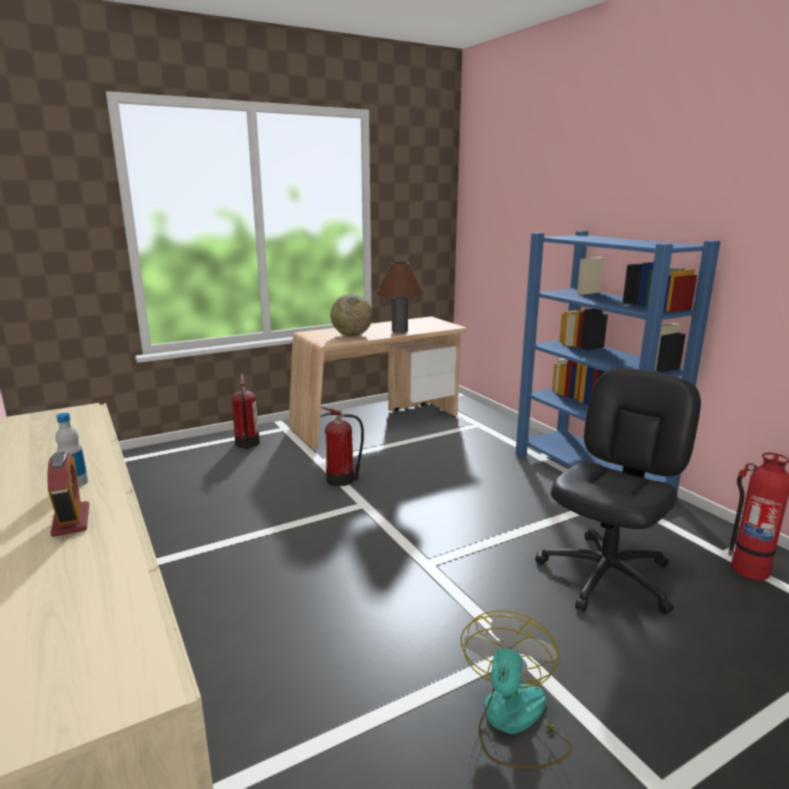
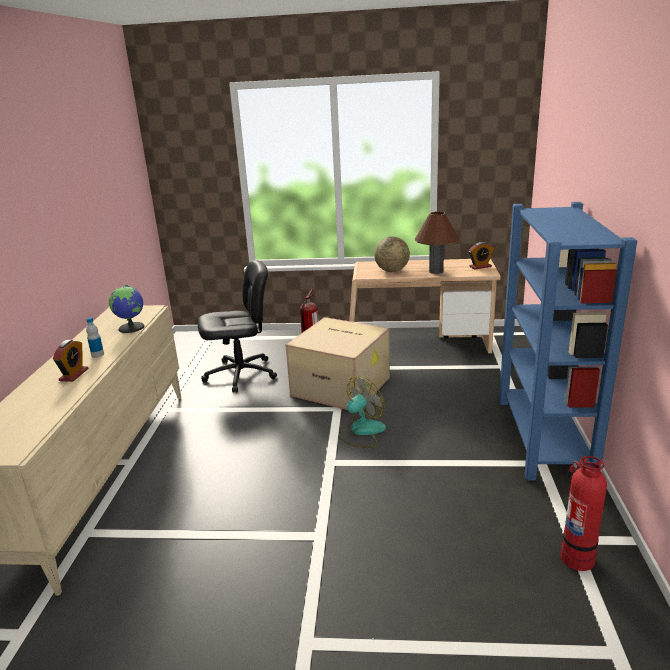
camera: 35 degrees right, 5 degrees up
(84, 437) = (132, 327): none -> globe
(342, 479) = (342, 386): fire extinguisher -> cardboard box
(435, 323) = (480, 266): none -> alarm clock
(513, 722) = (270, 570): fan -> fan (361, 431)
(606, 575) = (445, 516): black office chair -> black office chair (241, 374)

